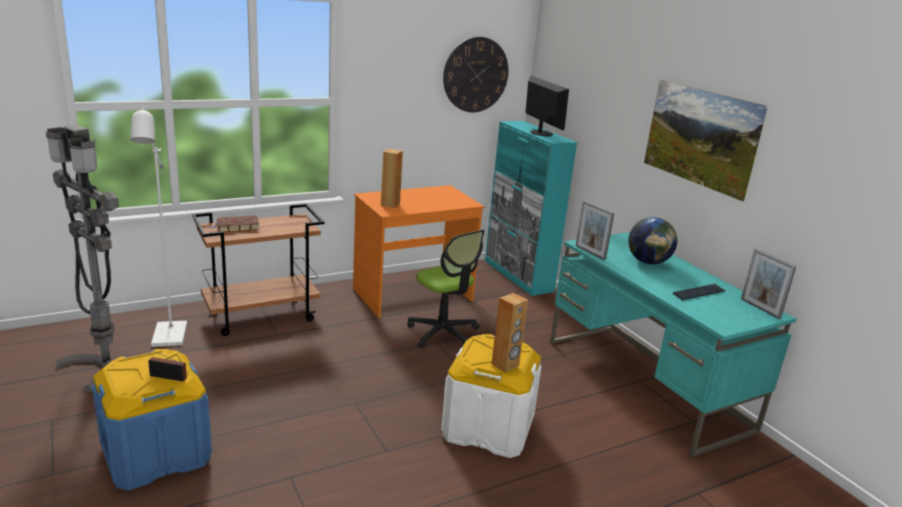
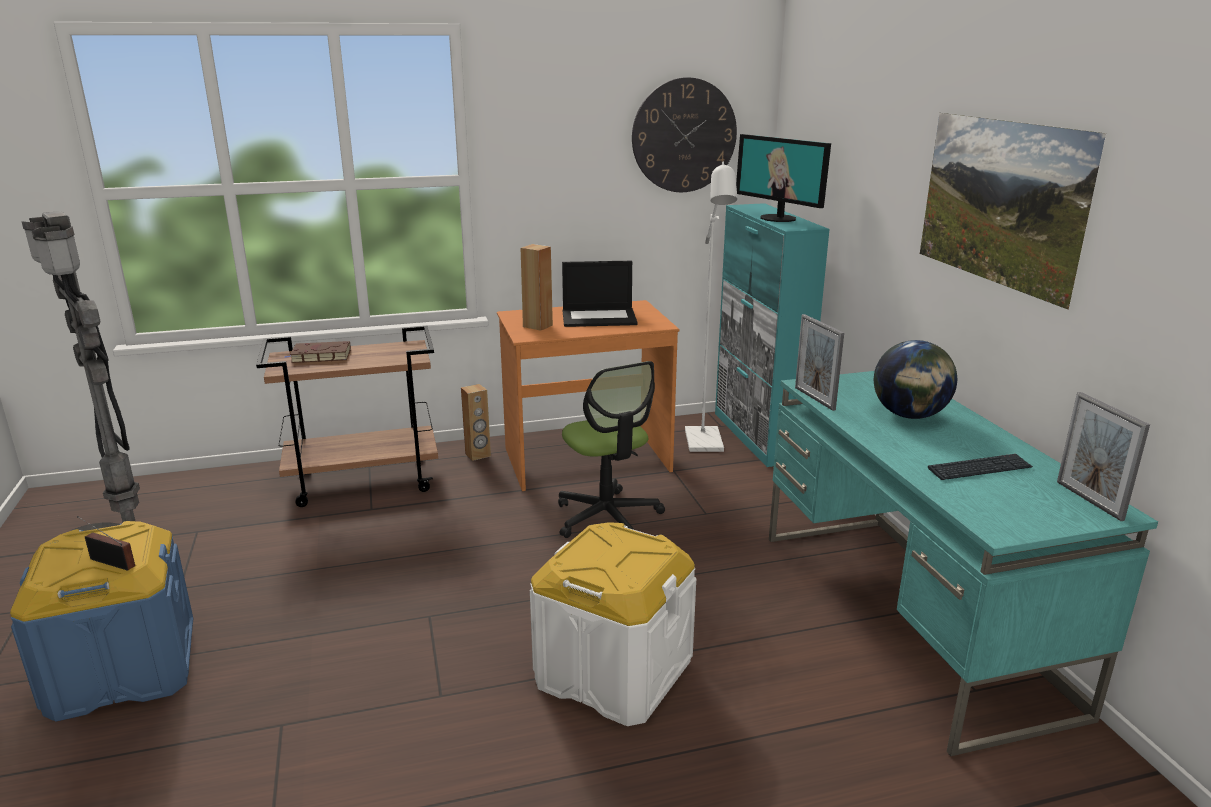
camera: 15 degrees right, 0 degrees up
(169, 339) = (228, 508): white floor lamp -> white floor lamp (705, 445)
(428, 198) = (600, 318): none -> laptop
(505, 365) = (618, 574): brown speaker -> brown speaker (478, 455)
(541, 133) = (778, 218): monitor -> monitor turned 150 degrees clockwise

